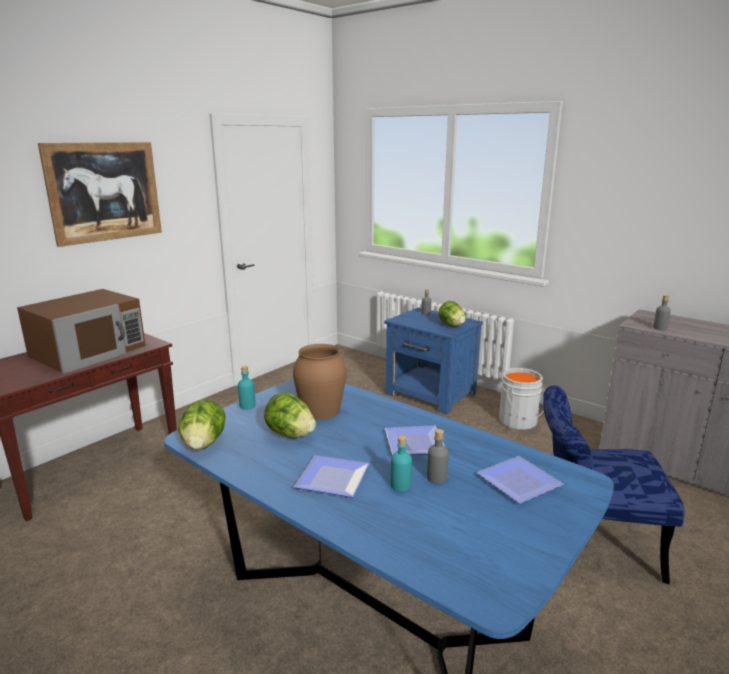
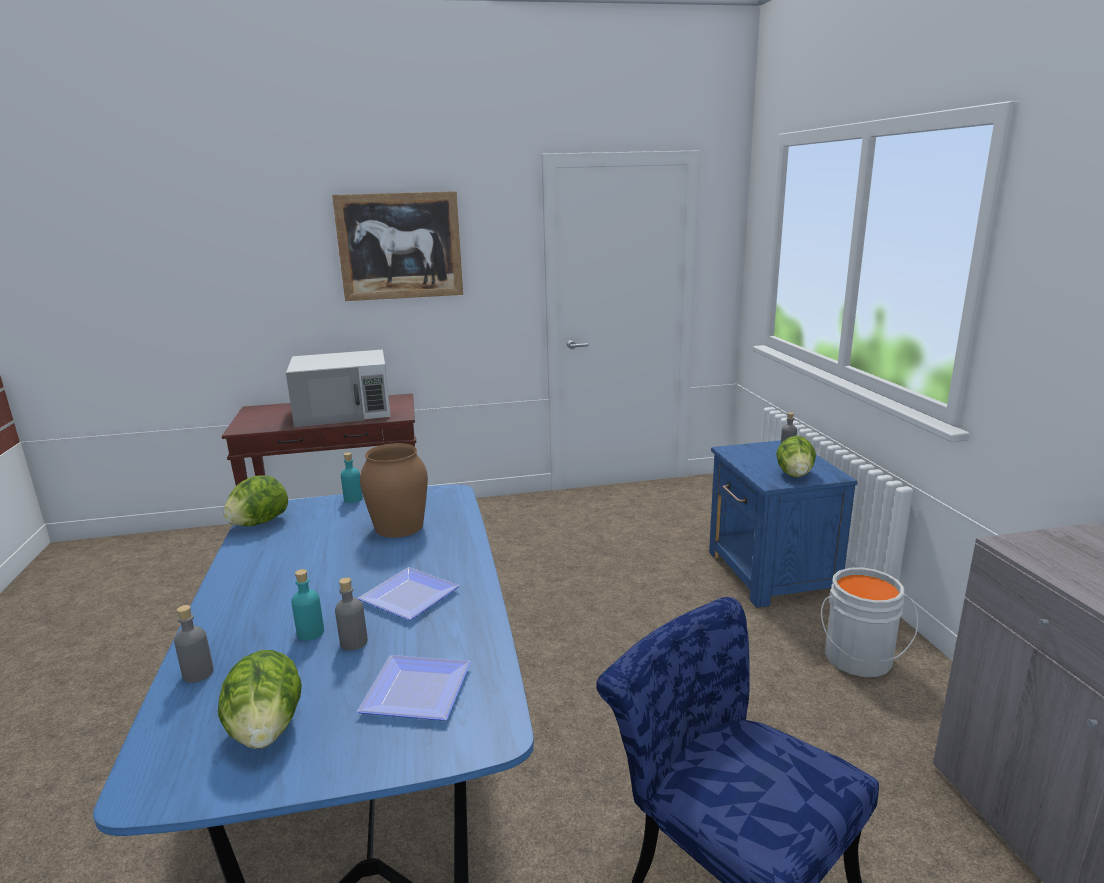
camera: 40 degrees right, 0 degrees up
(89, 351) = (344, 411): brown microwave -> white microwave
(290, 434) = (330, 540): lettuce -> lettuce (267, 730)
(334, 480) = (275, 600): plate -> none
(660, 328) = (1058, 566): grey bottle -> grey bottle (198, 673)

